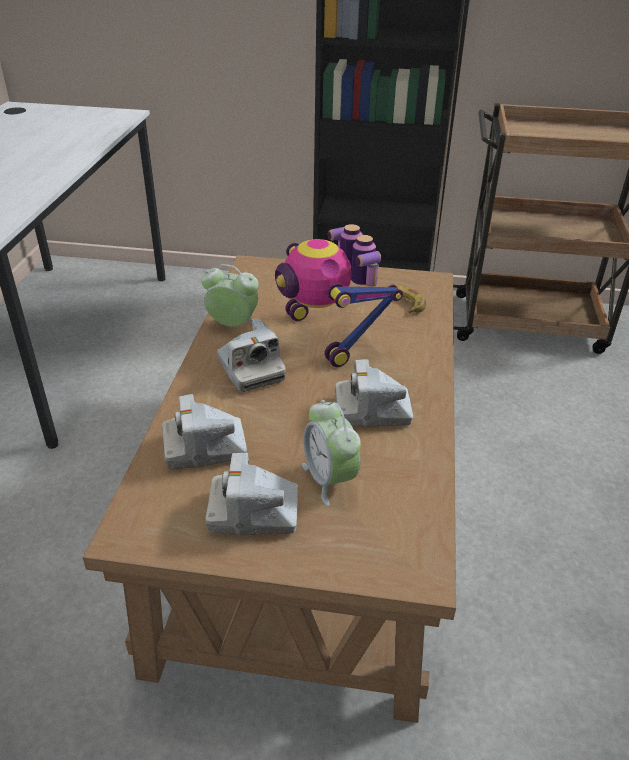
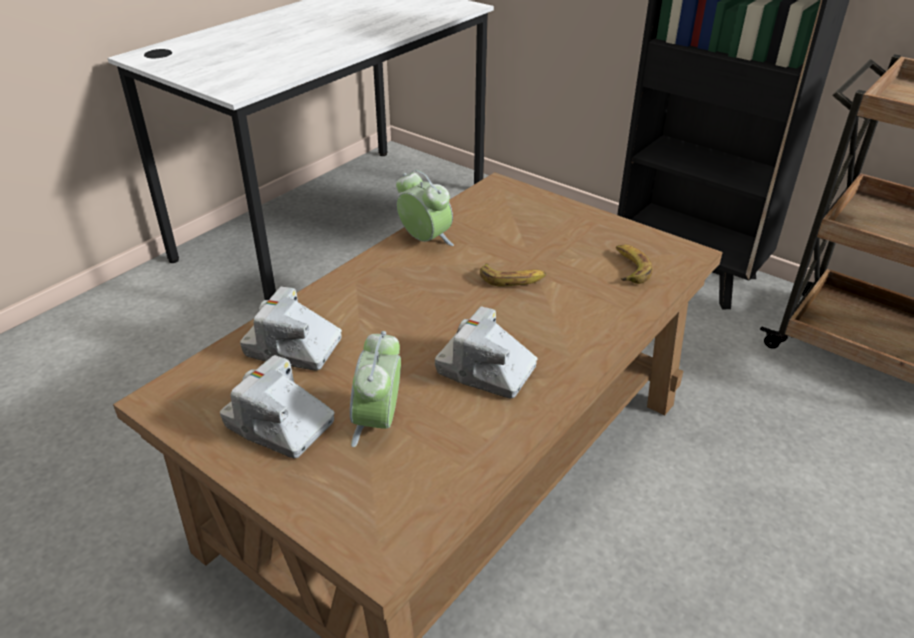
camera: 30 degrees right, 0 degrees up
(250, 370) = (402, 288): camera -> none
(329, 336) = (512, 279): toy robot -> banana

